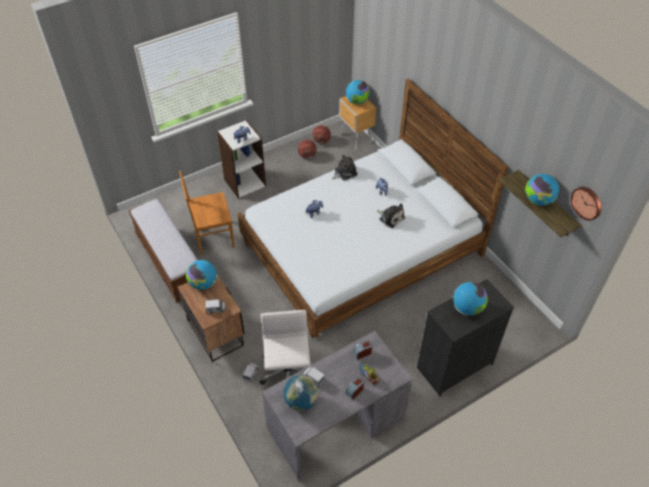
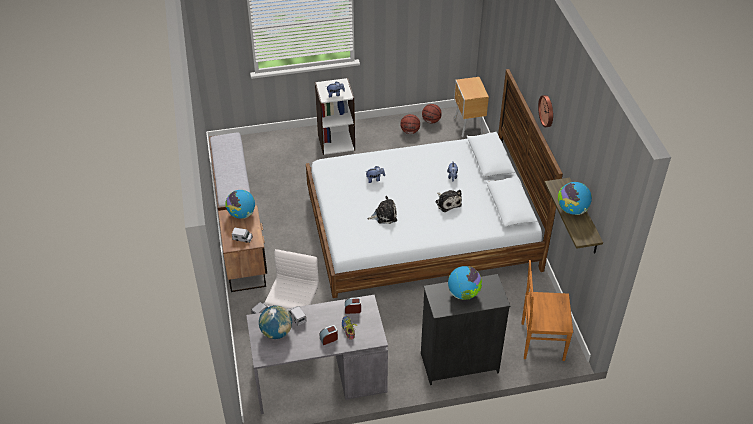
camera: 20 degrees right, 5 degrees down
(212, 237) = (282, 184): brown chair -> brown chair (540, 341)
(344, 172) = (424, 150): plush toy -> plush toy (384, 215)
(357, 101) = (471, 86): globe -> none
(587, 202) = (607, 218): wall clock -> wall clock (547, 111)

